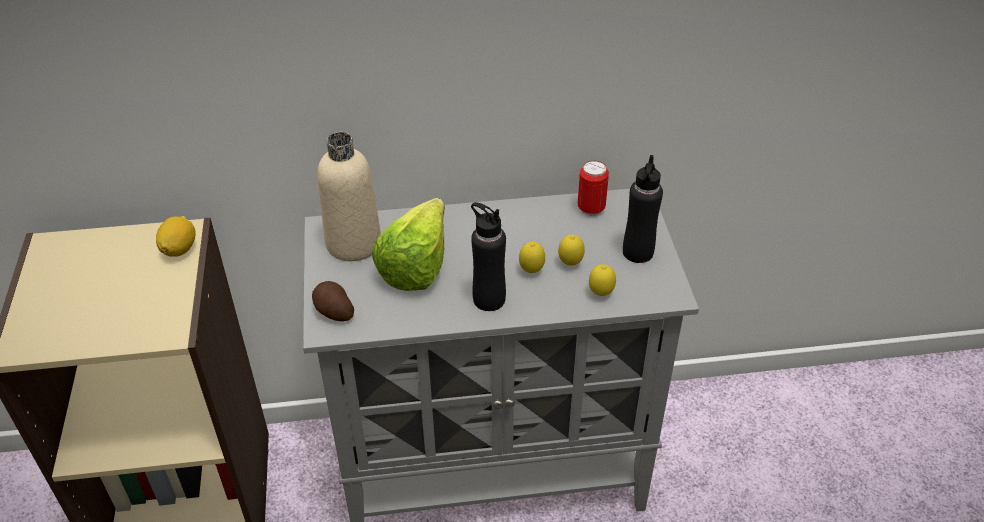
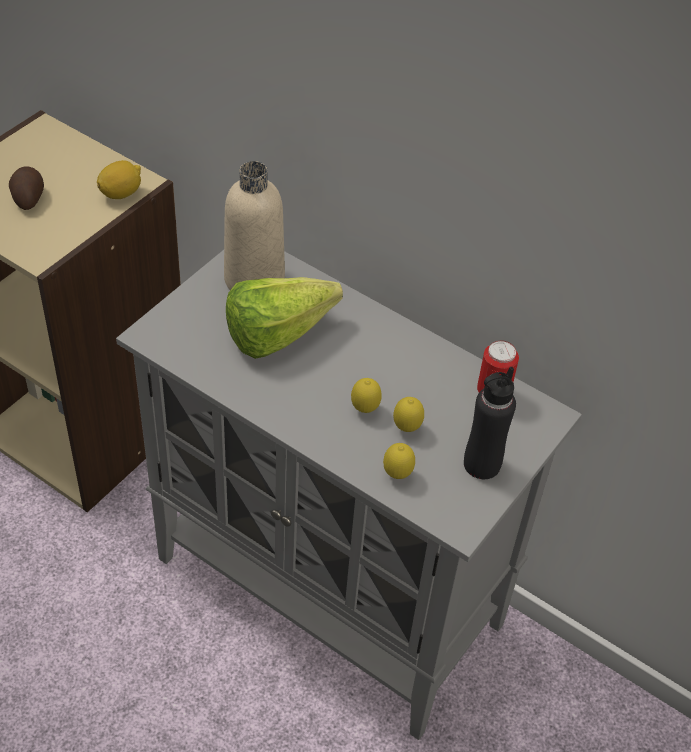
camera: 40 degrees right, 5 degrees up
(333, 311) = (170, 325): potato -> potato (28, 198)
(489, 299) = (298, 406): black bottle -> none

